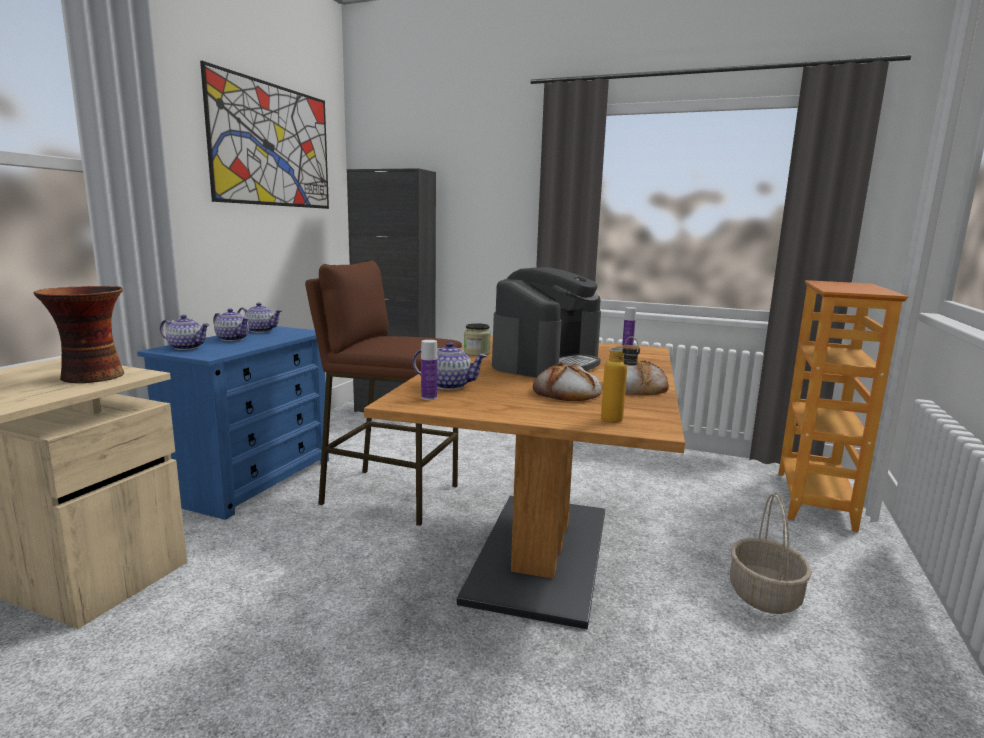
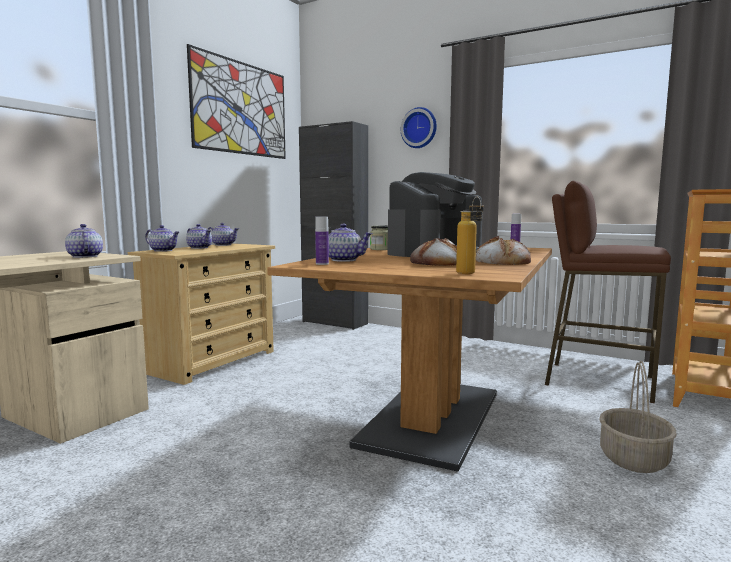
camera: 10 degrees right, 5 degrees down
(90, 377) = (84, 256): vase -> teapot
(253, 479) = (212, 361): blue dresser -> beige dresser
(389, 494) = (315, 374): brown stool -> brown stool (598, 381)
(501, 180) = (419, 128): none -> wall clock

